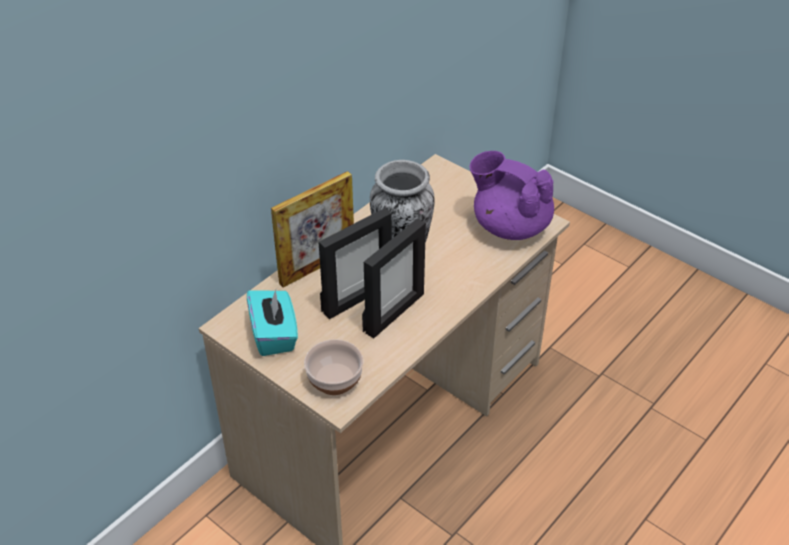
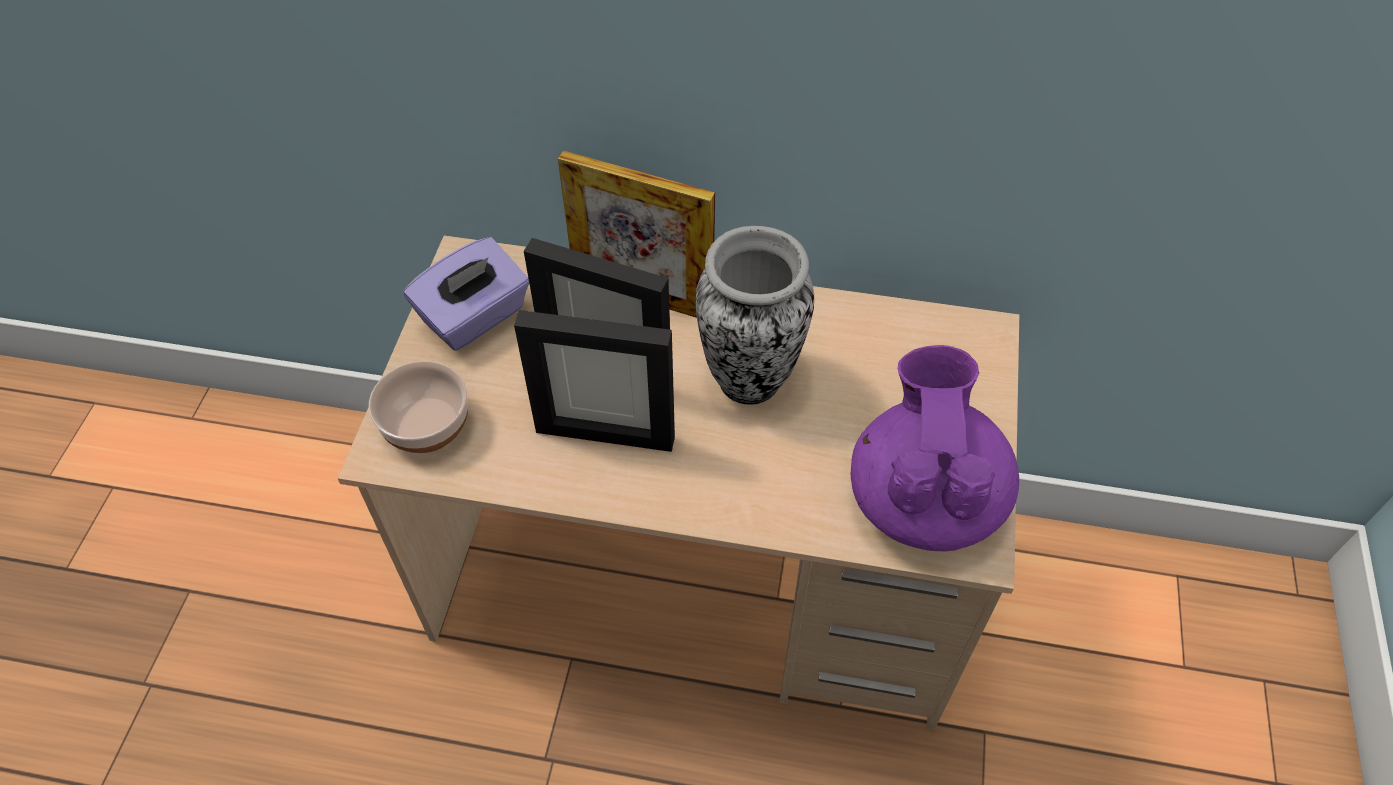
camera: 60 degrees right, 10 degrees up
(274, 335) = (475, 317): turquoise tissue box -> purple tissue box

